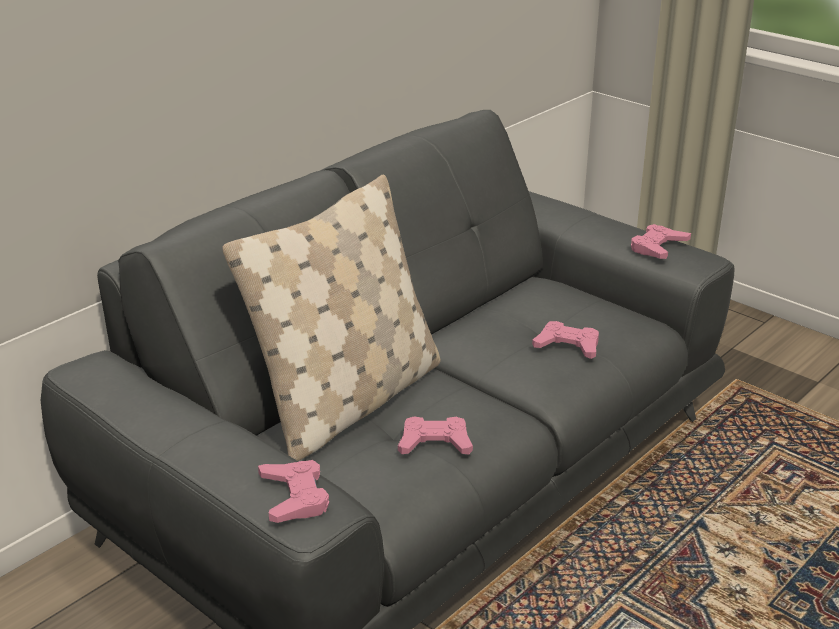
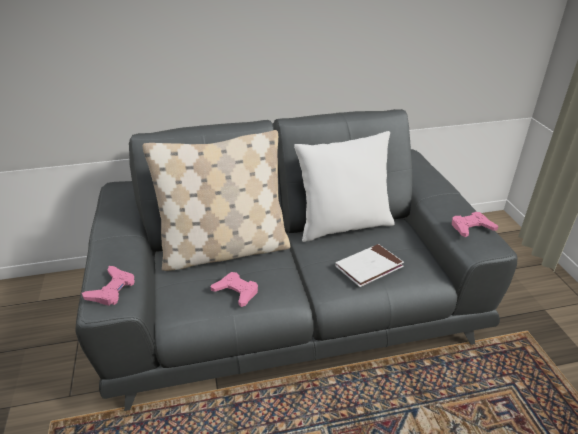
camera: 35 degrees right, 5 degrees up
(476, 310) = (343, 225): none -> white pillow
(567, 346) = (369, 267): pink game controller -> white book

